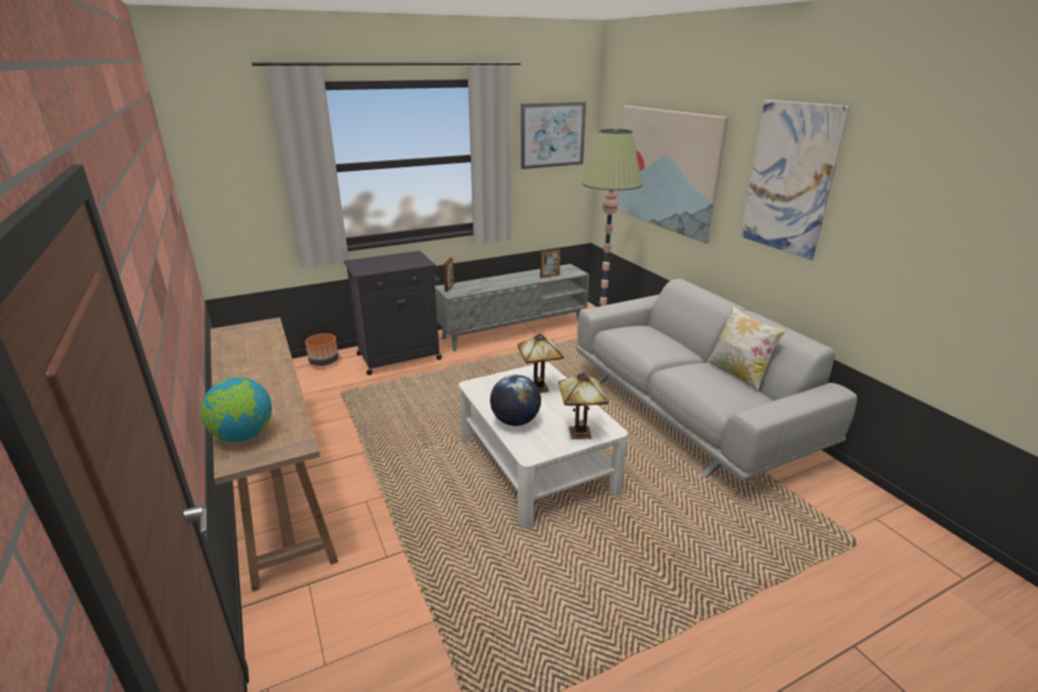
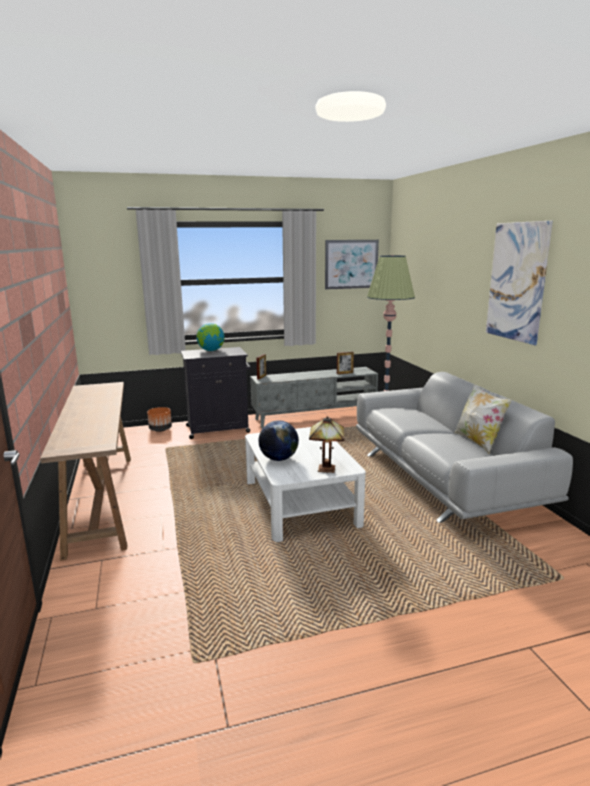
camera: 10 degrees right, 10 degrees down
(243, 435) = (69, 439): globe -> globe (211, 350)
(539, 387) = (307, 440): table lamp -> none
(666, 170) = (434, 286): picture -> none

